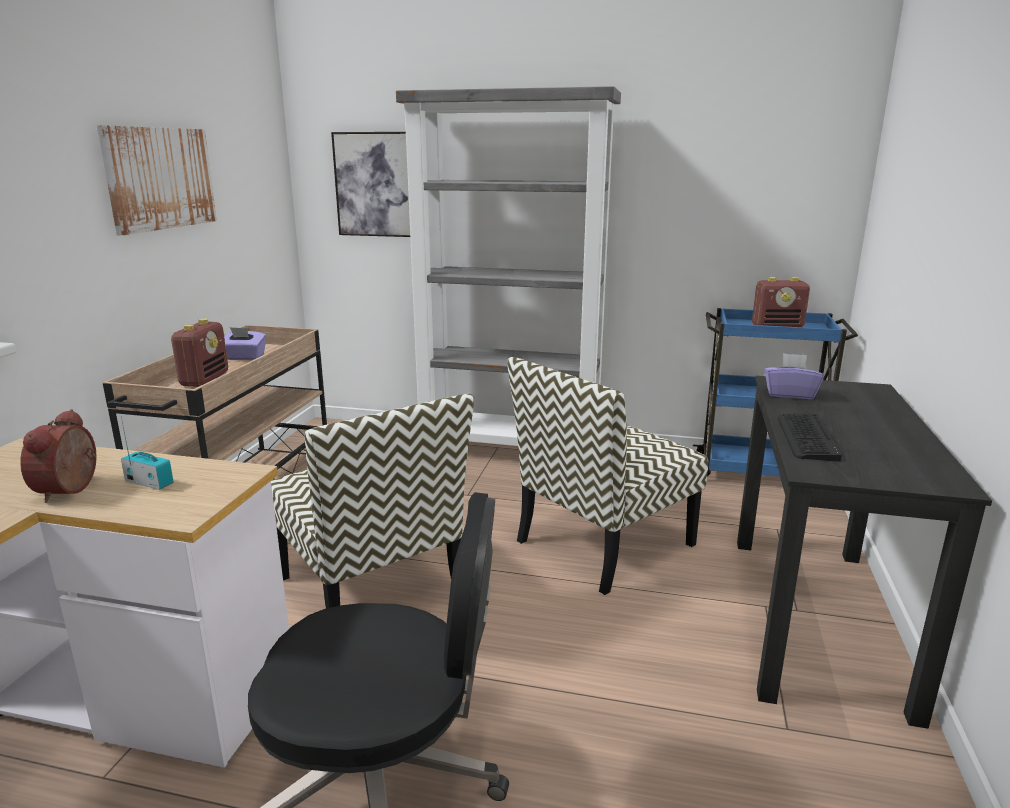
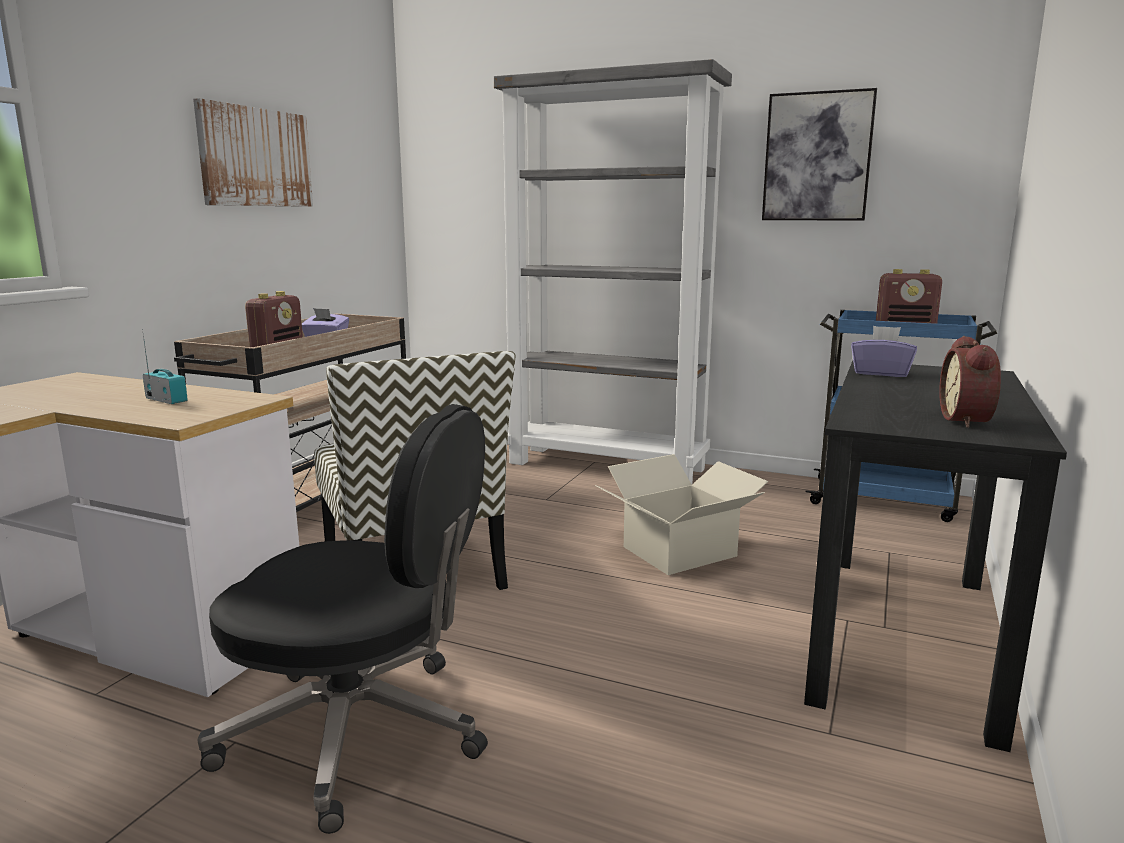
camera: 10 degrees right, 5 degrees down
(71, 490) = (95, 401): alarm clock -> alarm clock (969, 420)
(374, 185) = (480, 182): picture -> picture (817, 157)
(603, 544) = (678, 551): chair -> cardboard box
(806, 437) = (873, 401): keyboard -> none

